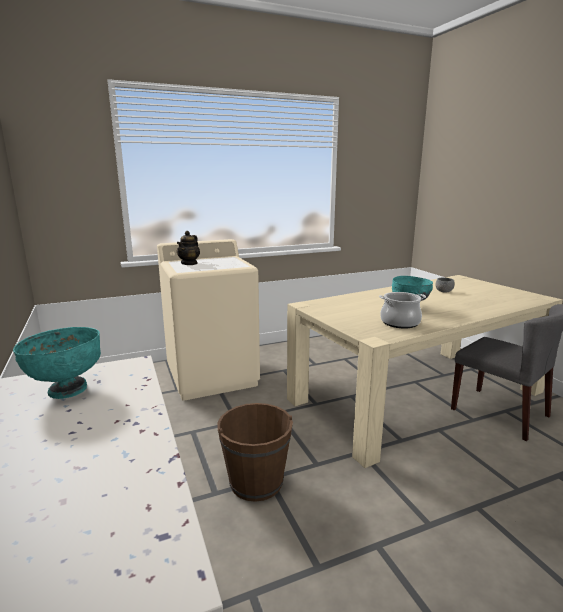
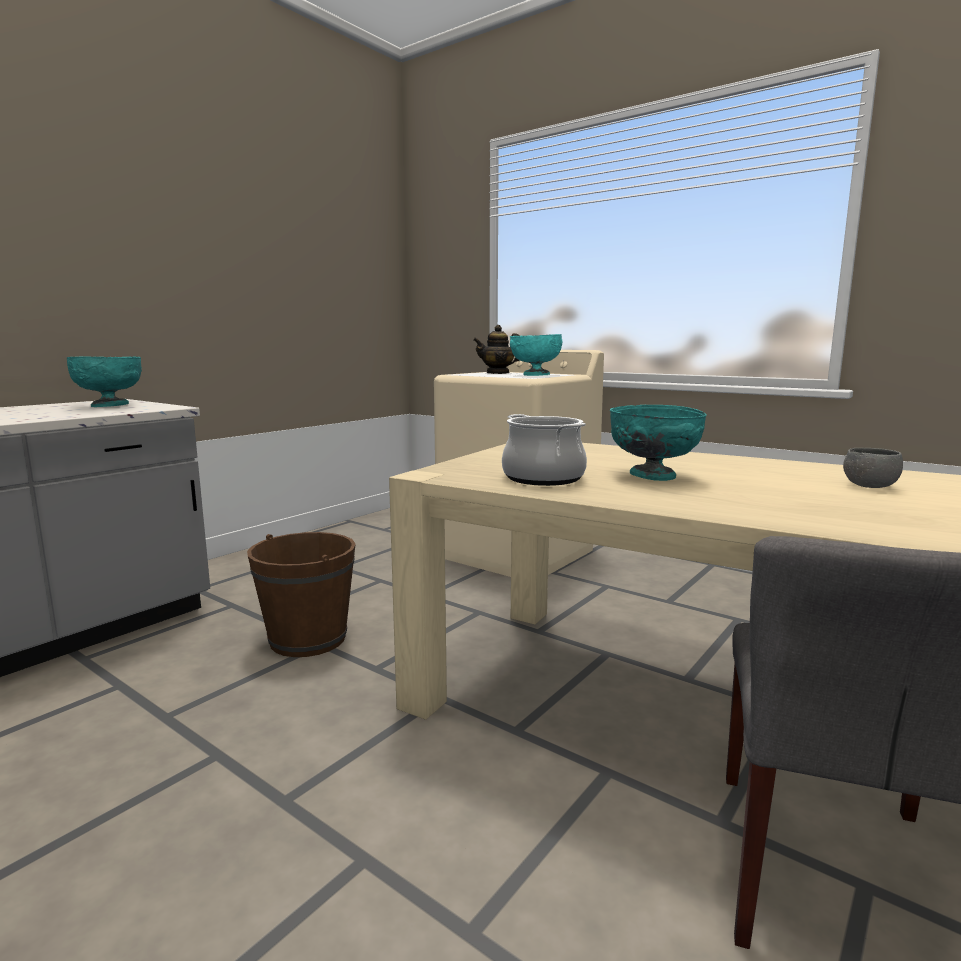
camera: 60 degrees right, 5 degrees down
(223, 261) = (535, 375): none -> turquoise bowl

